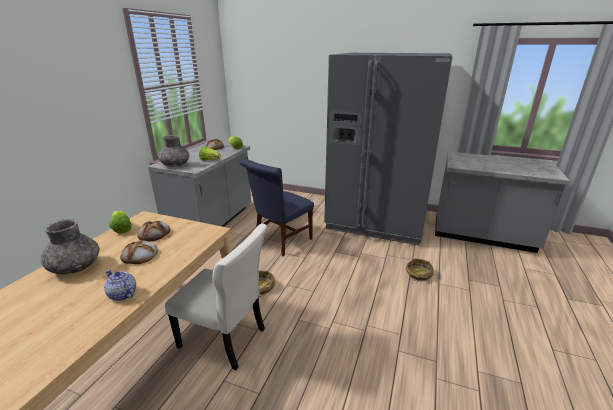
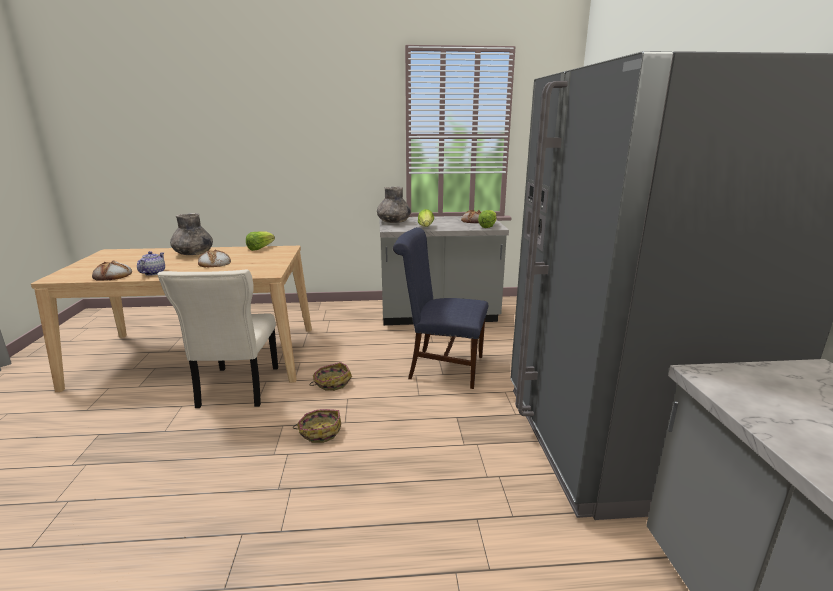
camera: 65 degrees right, 5 degrees down
(154, 233) = (255, 258): bread -> bread (113, 276)
(418, 274) = (466, 533): basket -> basket (320, 432)

